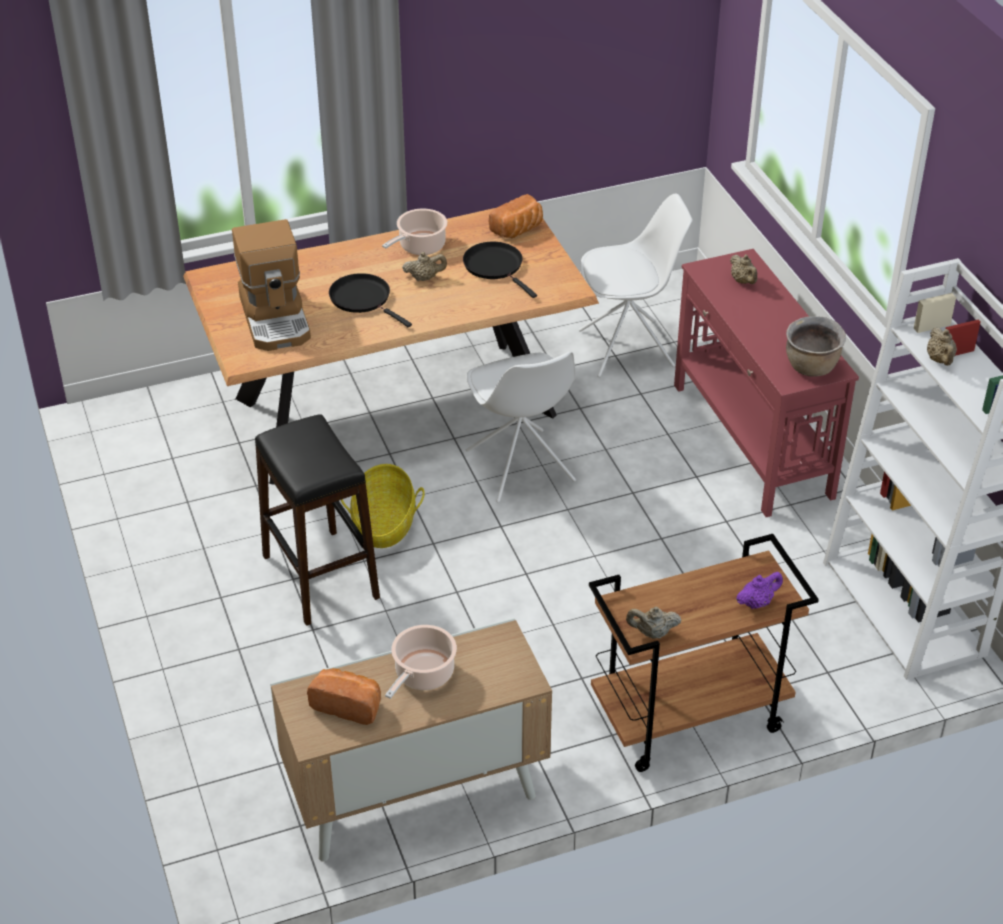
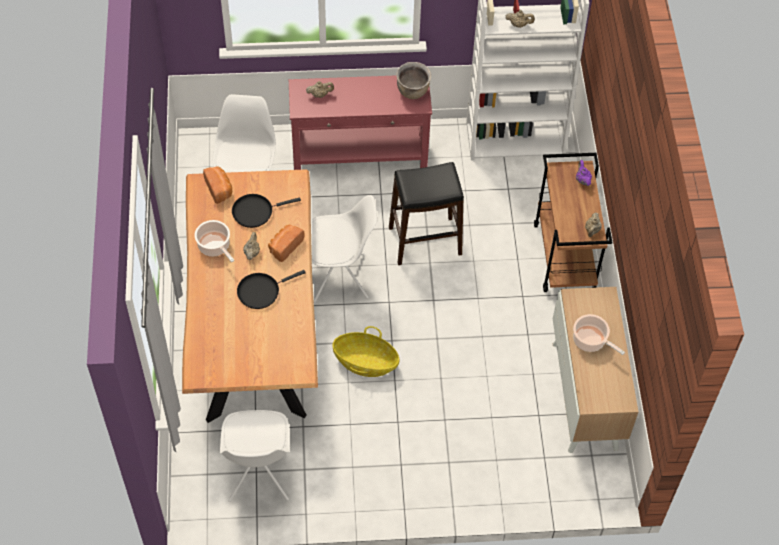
camera: 75 degrees left, 15 degrees up
(167, 462) = (259, 475): none -> white chair
(276, 318) = (262, 344): coffee machine -> none
(321, 577) = (401, 406): black stool -> black stool (425, 241)
(348, 704) = (603, 380): bread -> bread (284, 246)

